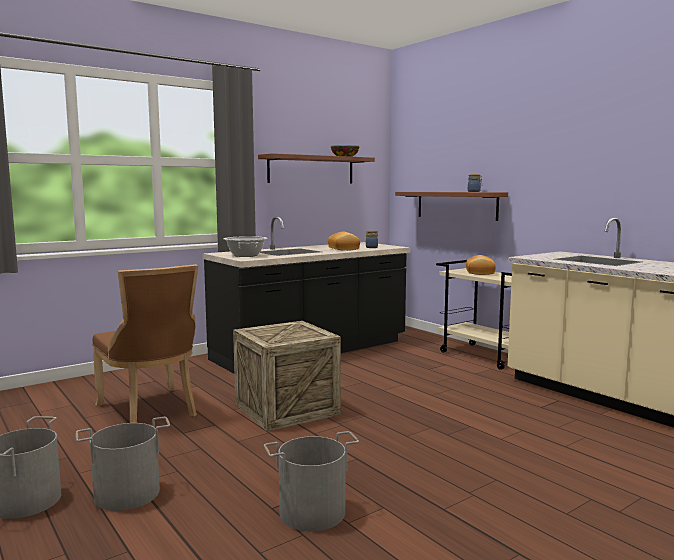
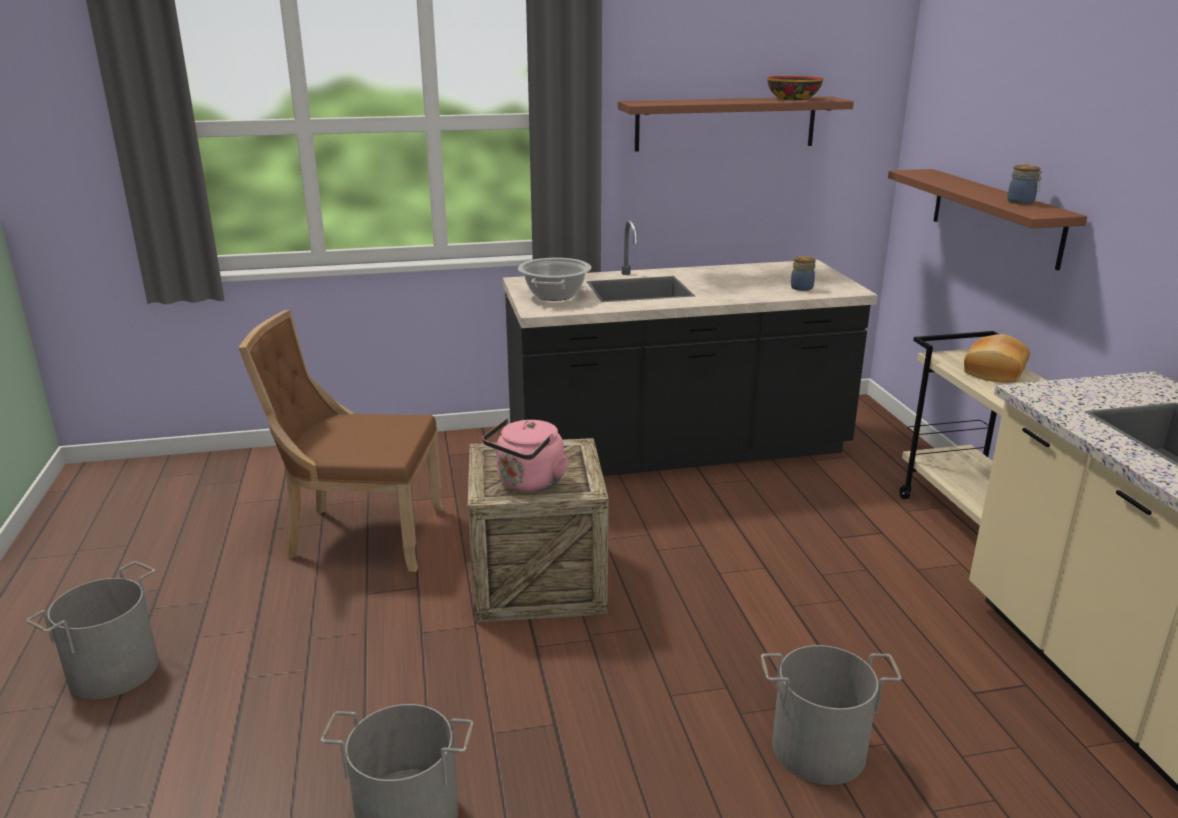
camera: 25 degrees right, 15 degrees up
(127, 494) = (220, 696): grey bucket -> grey bucket (819, 750)
(150, 410) = (360, 535): brown chair -> brown chair turned 105 degrees clockwise
(289, 337) = (528, 483): none -> pink kettle
(344, 249) = (745, 288): bread -> none

